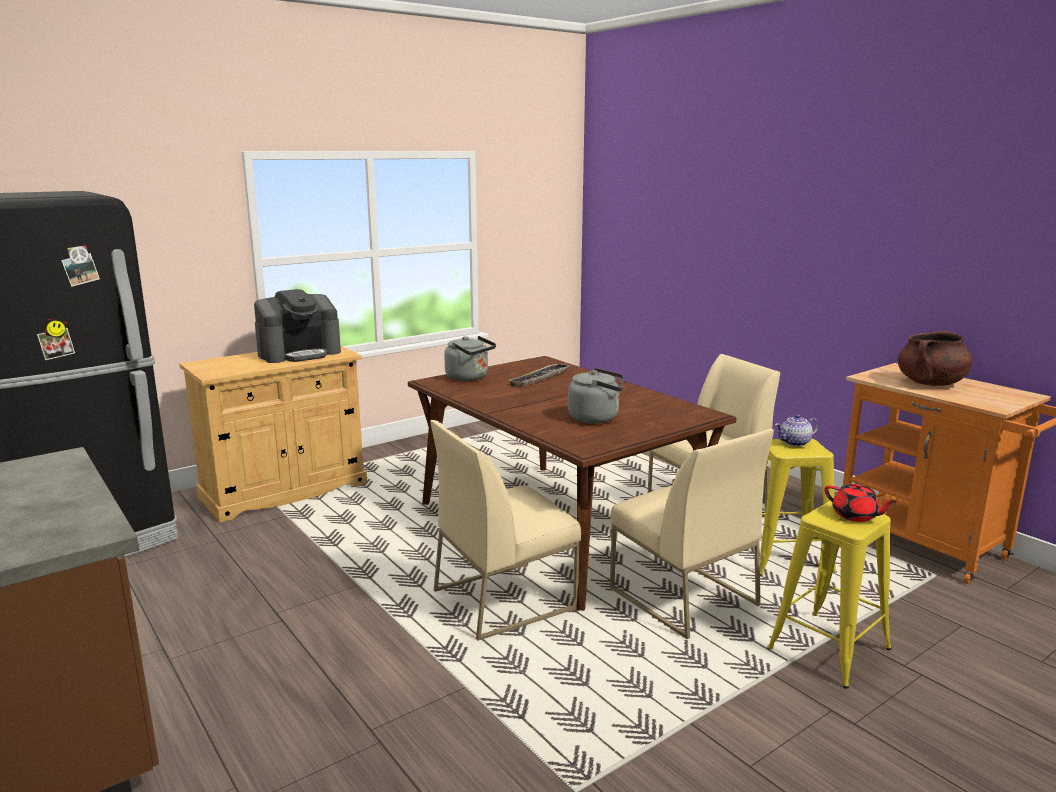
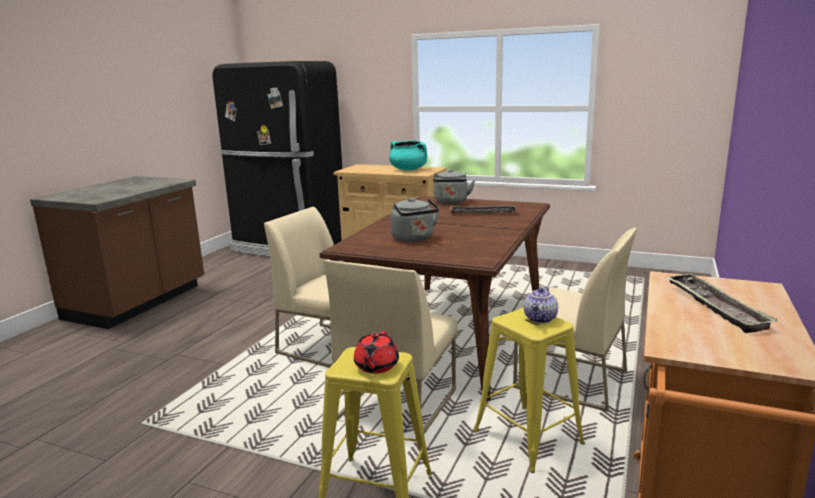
camera: 60 degrees right, 0 degrees up
(299, 353) = (409, 169): coffee machine -> turquoise cooking pot
(795, 443) = (541, 319): teapot -> teapot turned 105 degrees counterclockwise
(930, 383) = (714, 307): brown cooking pot -> tray

